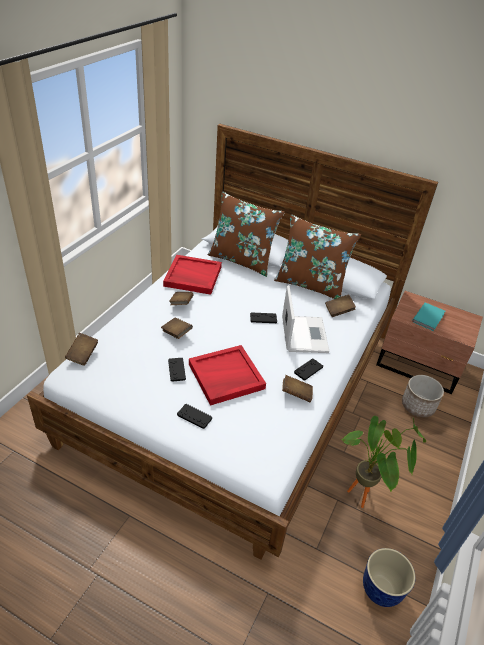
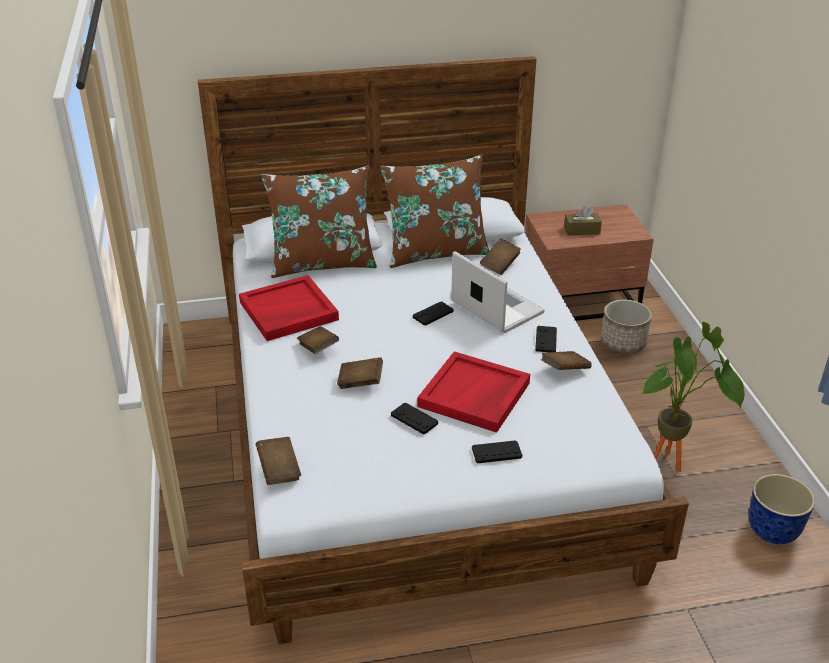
camera: 35 degrees left, 5 degrees down
(429, 318) = (582, 230): turquoise book -> brown tissue box

